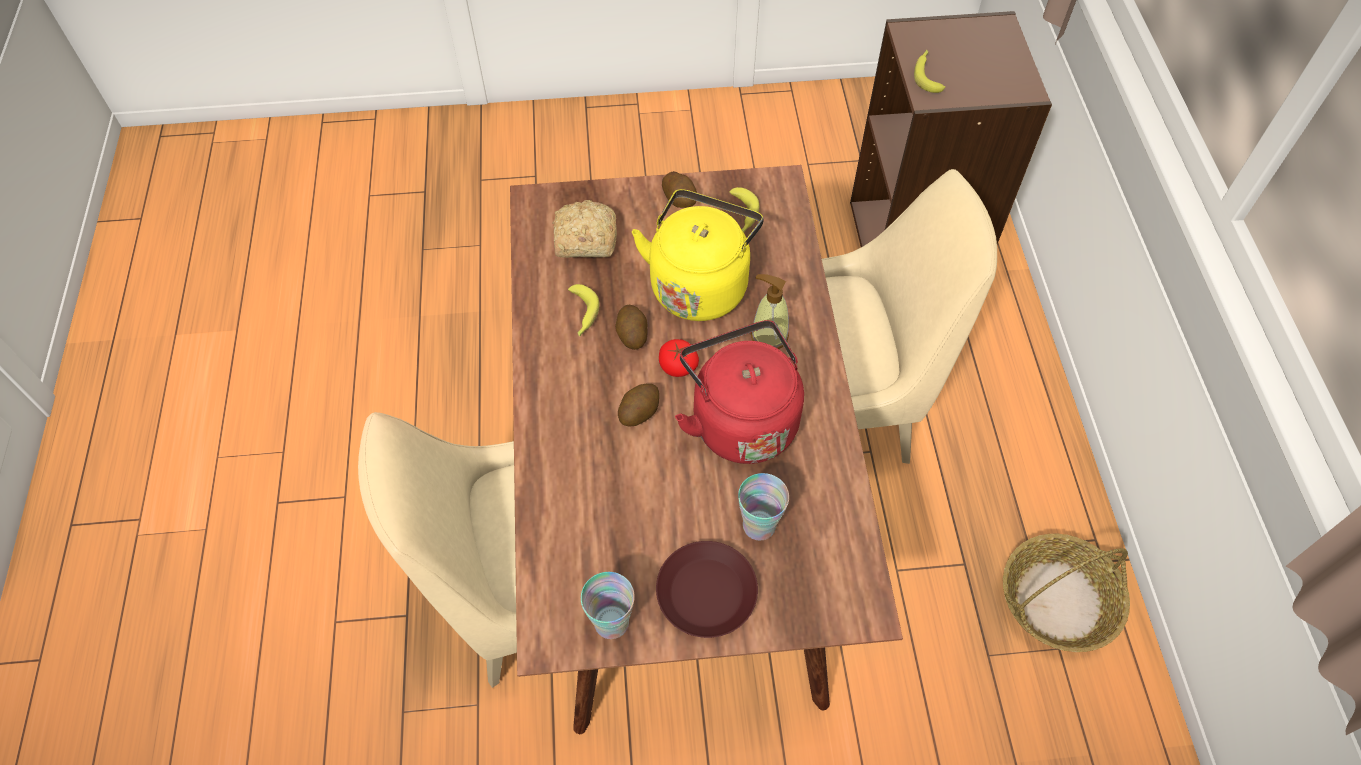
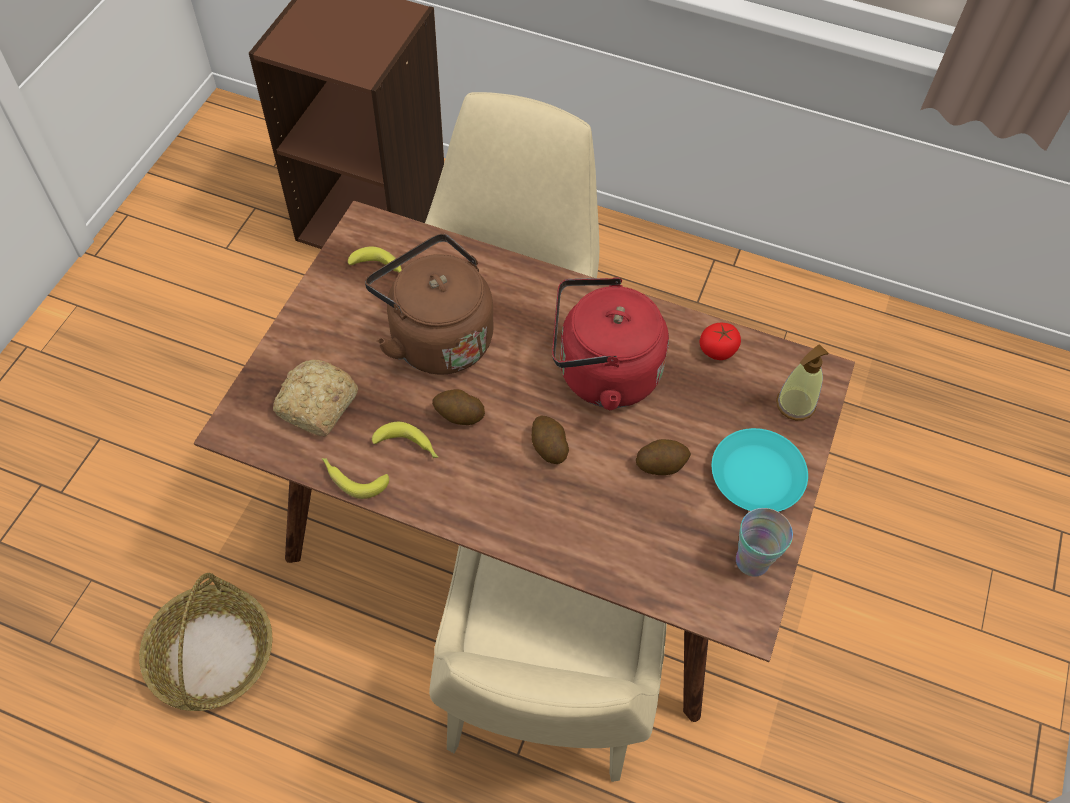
camera: 65 degrees left, 0 degrees up
(678, 366) = (517, 394): tomato -> tomato (718, 349)
(680, 199) = (324, 307): potato -> potato (661, 464)
(700, 284) = (436, 337): yellow kettle -> brown kettle
(707, 593) = (757, 475): brown plate -> turquoise plate
(759, 525) = (712, 408): cup -> none
(769, 335) = (527, 313): soap dispenser -> soap dispenser (795, 404)
(927, 74) = (338, 60): banana -> banana (353, 478)
(1058, 599) = (749, 309): basket -> basket (212, 654)

